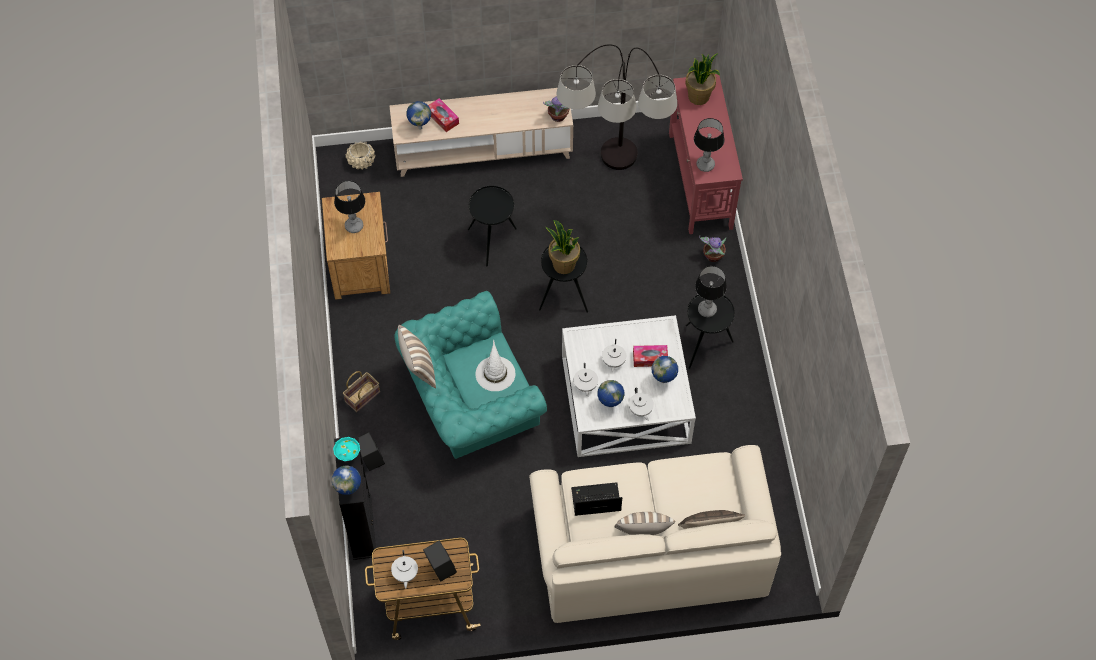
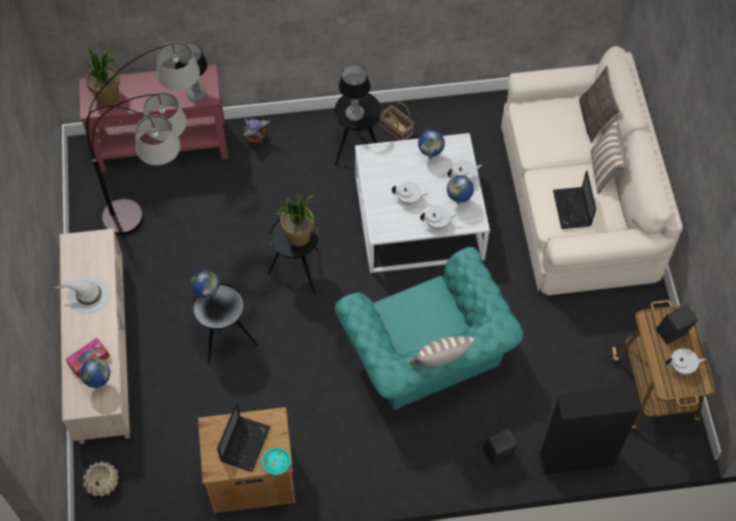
camera: 90 degrees left, 0 degrees up
(347, 455) = (581, 404): turquoise bowl -> turquoise bowl (277, 466)
(349, 491) = (625, 399): globe -> globe (207, 296)
(354, 226) = (245, 443): table lamp -> laptop
(362, 396) = (420, 466): basket -> basket (395, 129)
(495, 373) = (421, 308): white hat -> white hat (88, 295)
(558, 116) = (101, 242): potted plant -> none
(650, 358) = (404, 168): tissue box -> none

